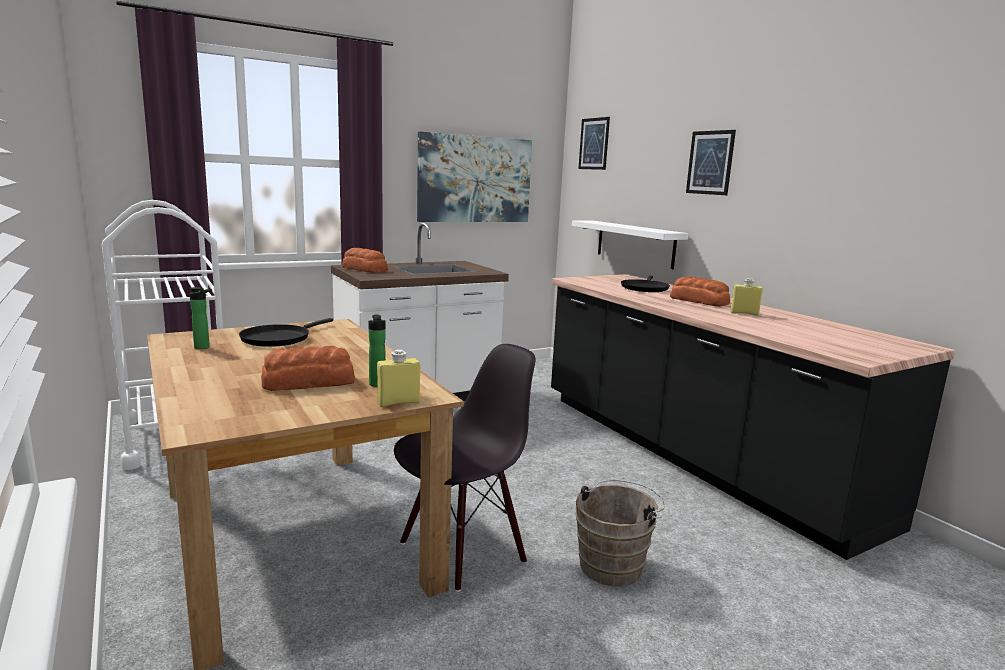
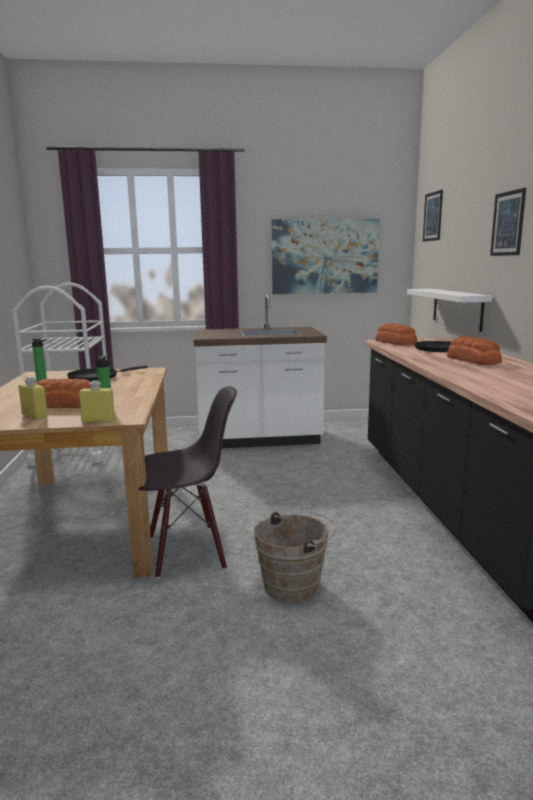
camera: 25 degrees right, 0 degrees up
(365, 269) = (214, 332): bread -> bread (396, 343)
(744, 313) = (498, 371): yellow bottle -> yellow bottle (35, 416)

